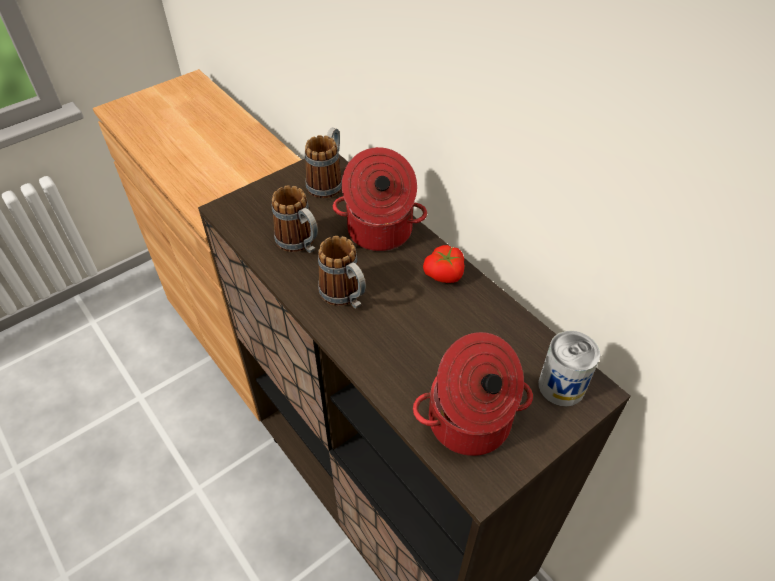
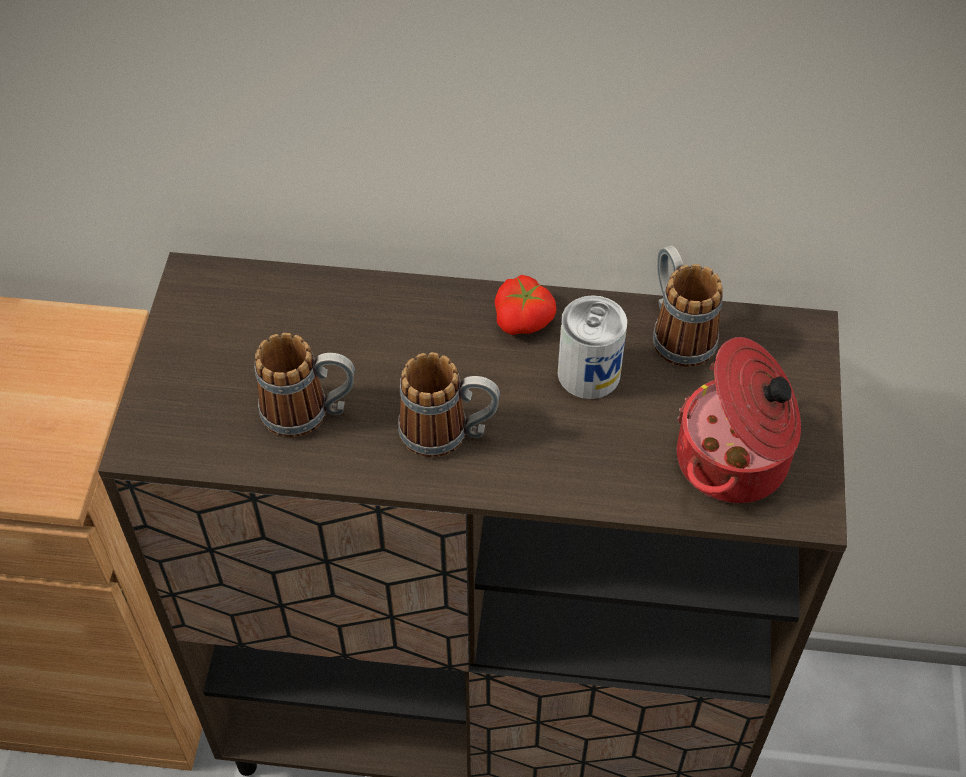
camera: 45 degrees left, 5 degrees up
(328, 182) = (235, 304): mug -> mug (677, 332)
(379, 232) = (387, 324): cooking pot -> none
(561, 386) = (772, 352): can -> can (588, 373)

